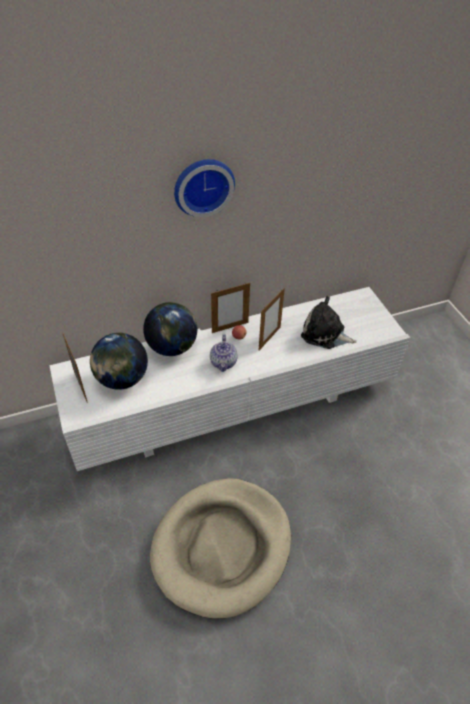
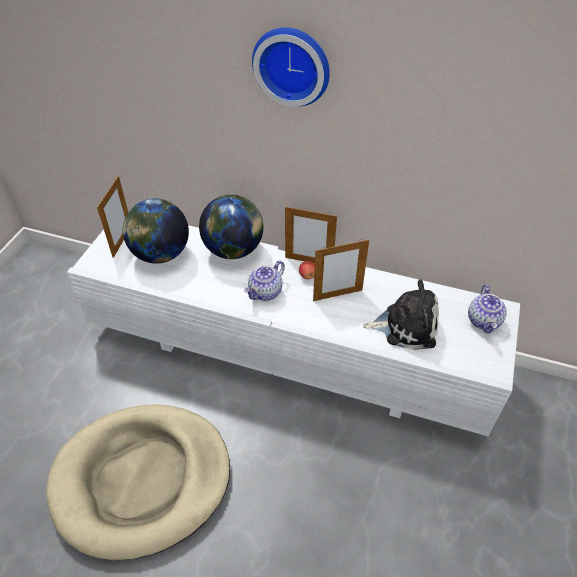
camera: 40 degrees right, 0 degrees up
(325, 334) = (406, 326): plush toy -> plush toy turned 120 degrees clockwise
(361, 307) = (484, 321): none -> teapot

